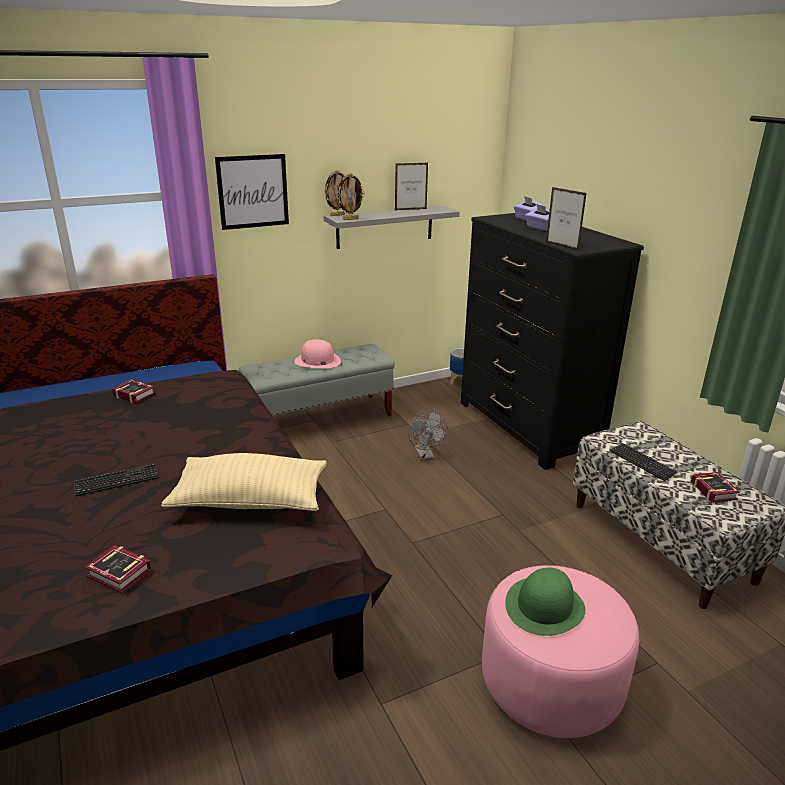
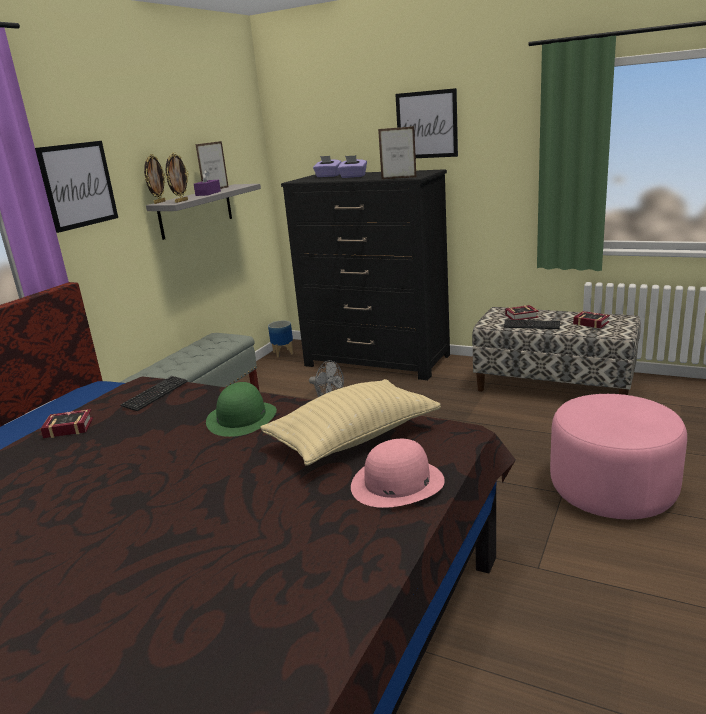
camera: 35 degrees left, 5 degrees down
(117, 481) = (194, 485): keyboard -> keyboard (155, 394)
(120, 575) = (345, 534): book -> book (523, 316)
(317, 361) = (183, 358): pink hat -> pink hat (397, 483)
(391, 214) = (208, 193): none -> purple tissue box
(544, 606) = (609, 417): green hat -> green hat (241, 418)
(637, 187) = (426, 125): none -> picture

